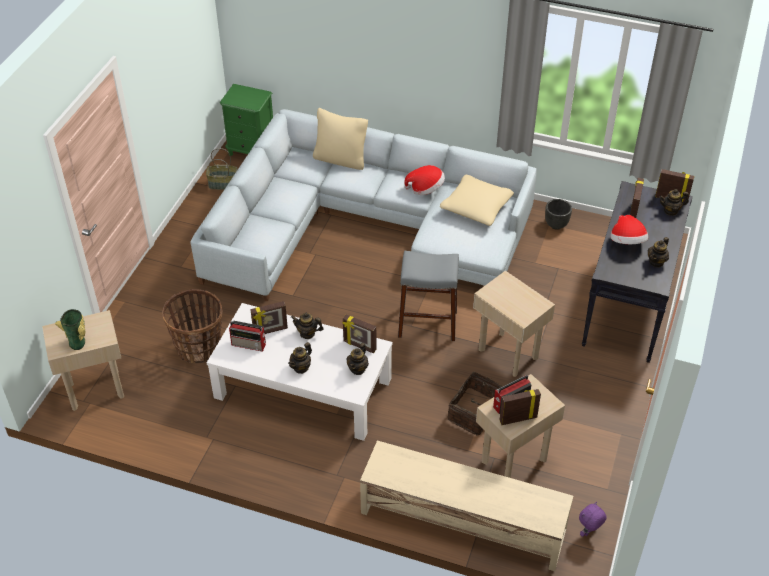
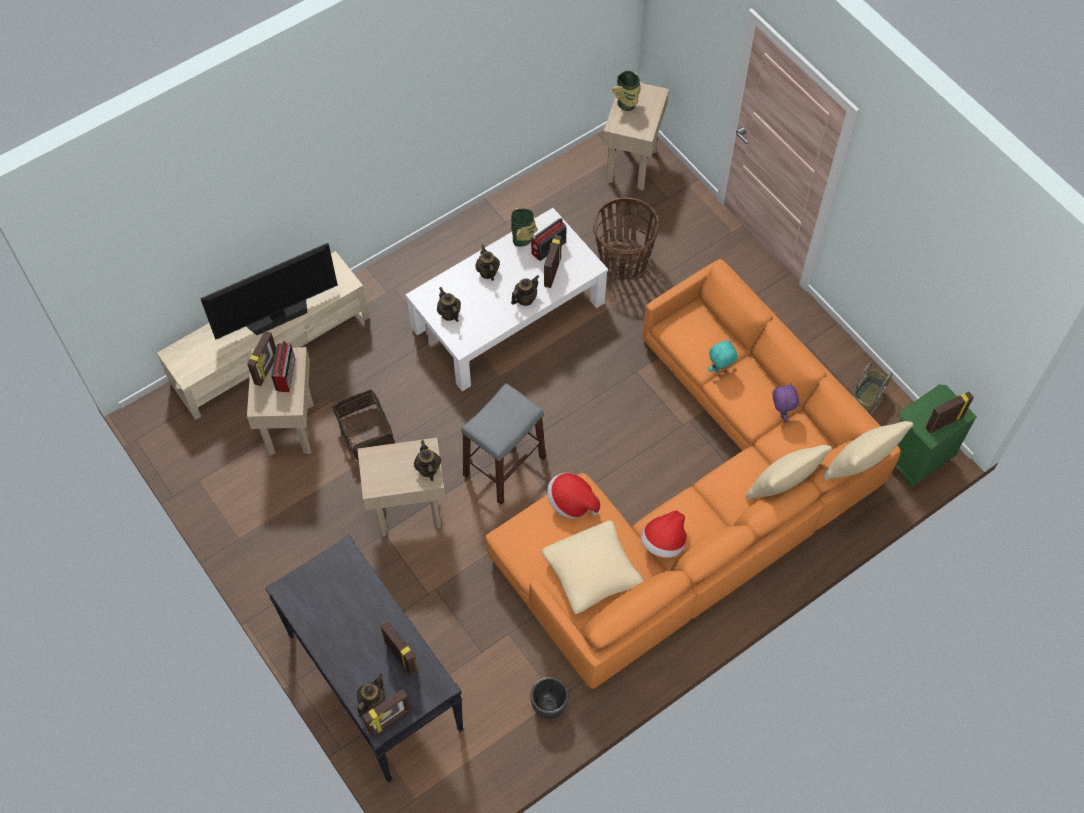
camera: 125 degrees right, 15 degrees up
(253, 363) = (523, 240): none -> vase
(277, 219) = (720, 369): none -> turquoise plush toy
(311, 111) = (859, 467): none -> beige pillow
(359, 346) = (475, 331): picture frame -> picture frame (943, 422)
(364, 225) = (695, 499): grey sofa -> orange sofa
(453, 478) = (277, 315): none -> television
(589, 532) = (176, 434): purple plush toy -> purple plush toy (780, 412)
(627, 242) = (366, 611): hat -> hat (571, 502)
(656, 262) = (316, 616): teapot -> teapot (428, 469)

